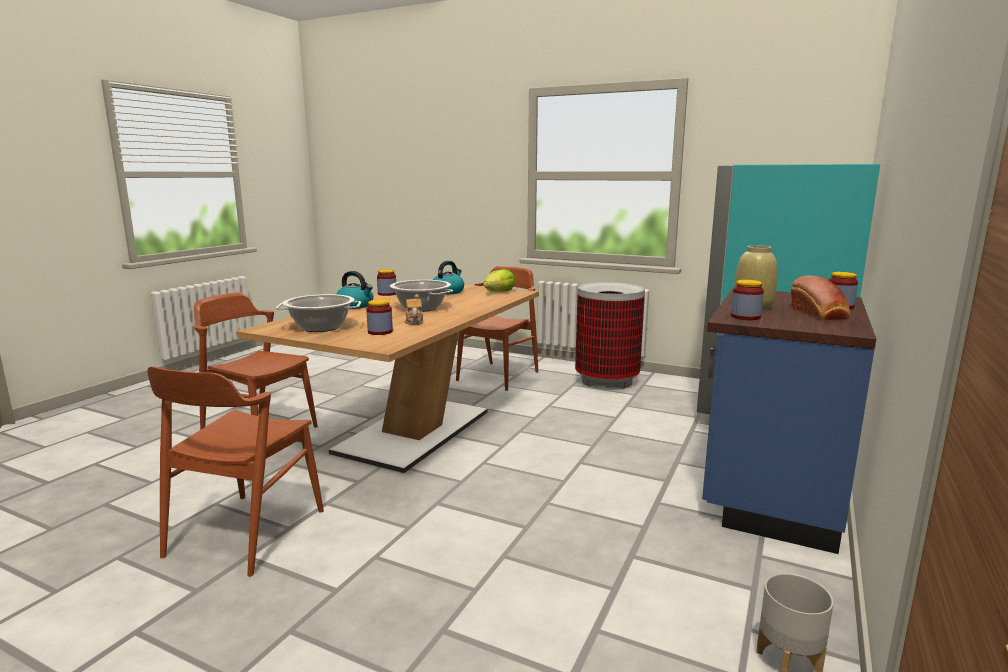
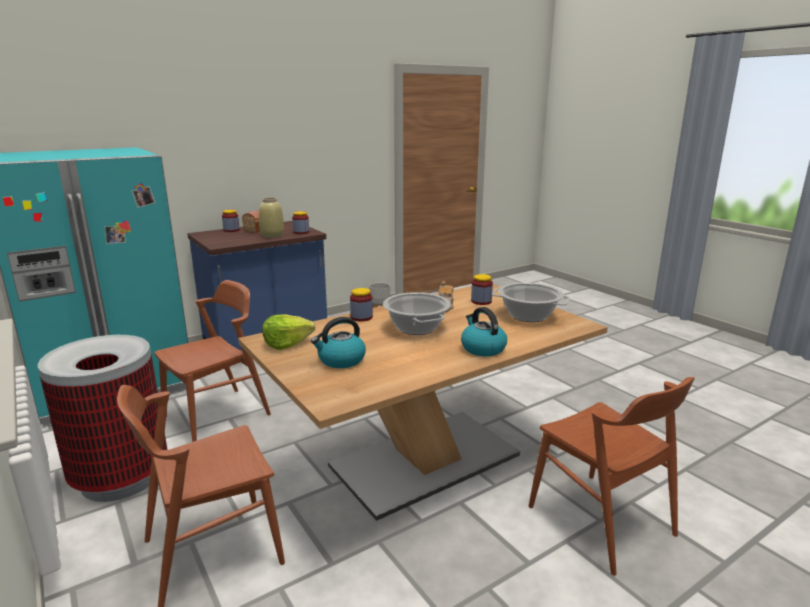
camera: 150 degrees left, 5 degrees up
(246, 532) = (580, 401): brown chair -> brown chair (217, 415)
(387, 294) = (424, 373): jar -> jar (361, 317)

